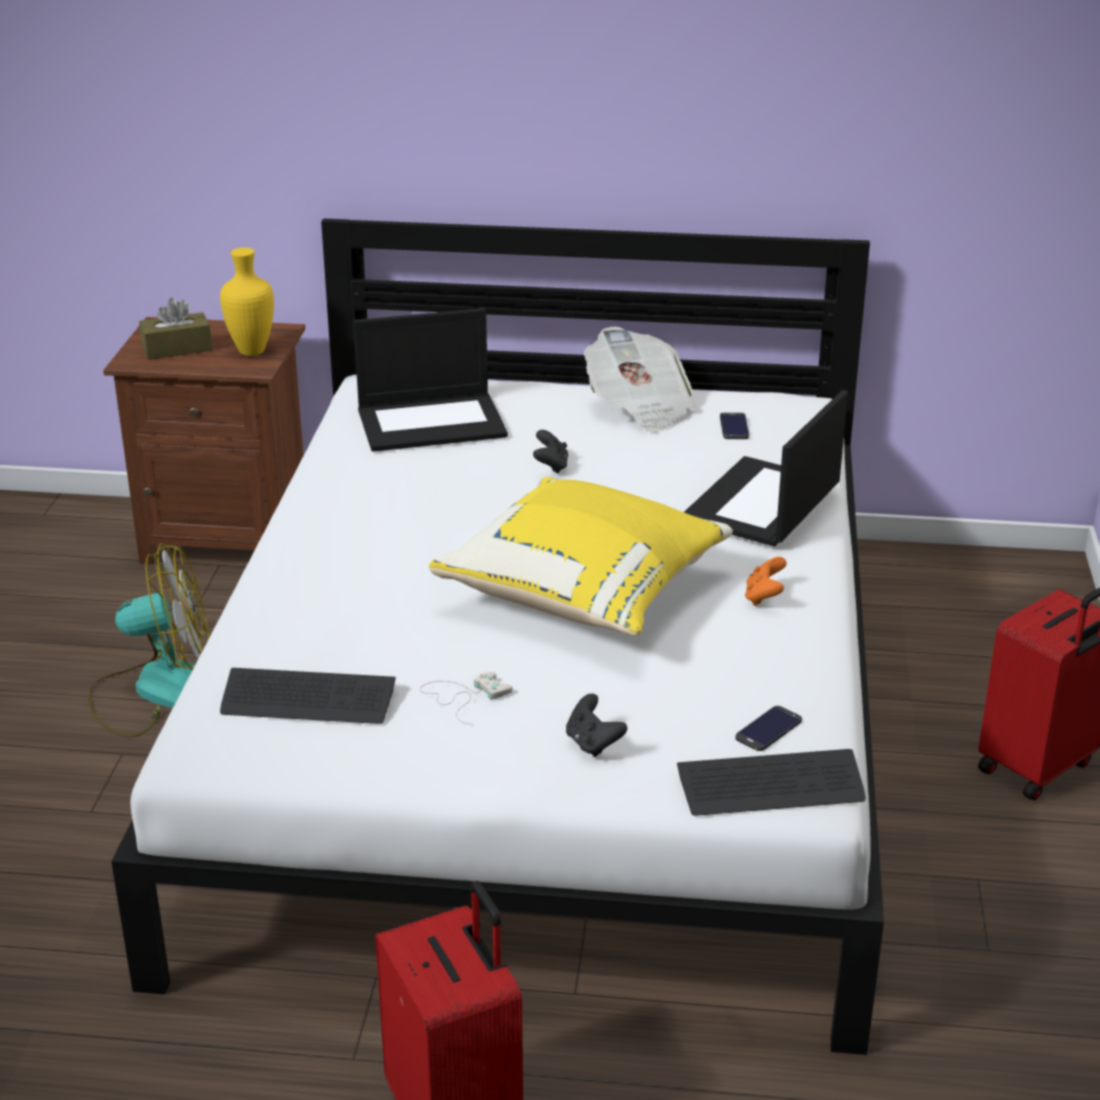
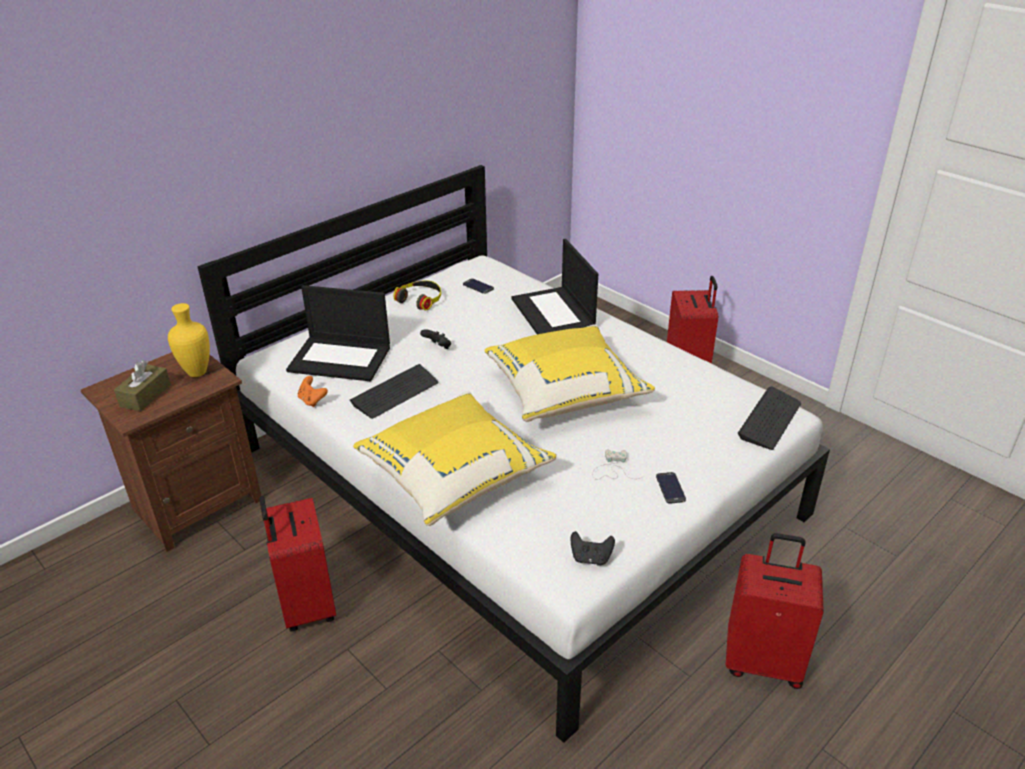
camera: 50 degrees left, 5 degrees up
(156, 691) = (306, 606): fan -> red suitcase
(303, 592) = (453, 476): none -> yellow pillow
(308, 699) = (562, 519): keyboard -> keyboard (395, 393)
(433, 422) = (341, 358): laptop -> laptop turned 75 degrees clockwise
(593, 743) = (693, 450): black game controller -> black game controller (591, 558)
(639, 407) = (420, 299): newspaper -> headphones
(764, 597) = (626, 351): orange game controller -> orange game controller (312, 400)
(768, 729) = (728, 400): phone -> phone (670, 488)

